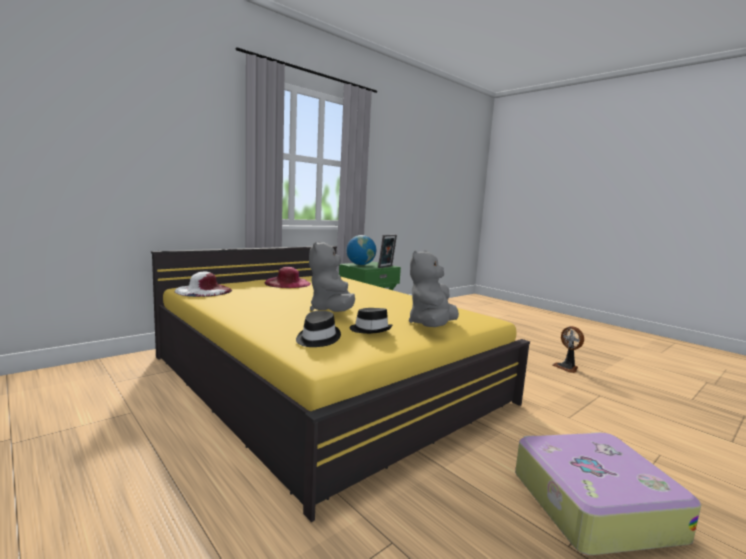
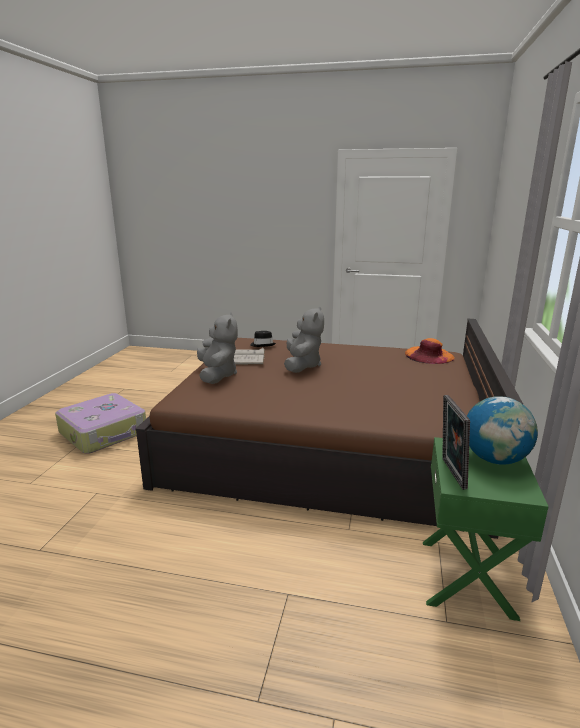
camera: 145 degrees right, 10 degrees up
(204, 290) = (429, 355): white hat -> orange hat
(287, 283) = (432, 388): pink hat -> none
(324, 378) = (328, 444): yellow bed -> brown bed
(332, 311) = (302, 365): grey plush toy -> grey plush toy turned 45 degrees clockwise
(370, 329) = (248, 357): black hat -> white book
(567, 367) = (59, 616): fan -> none

